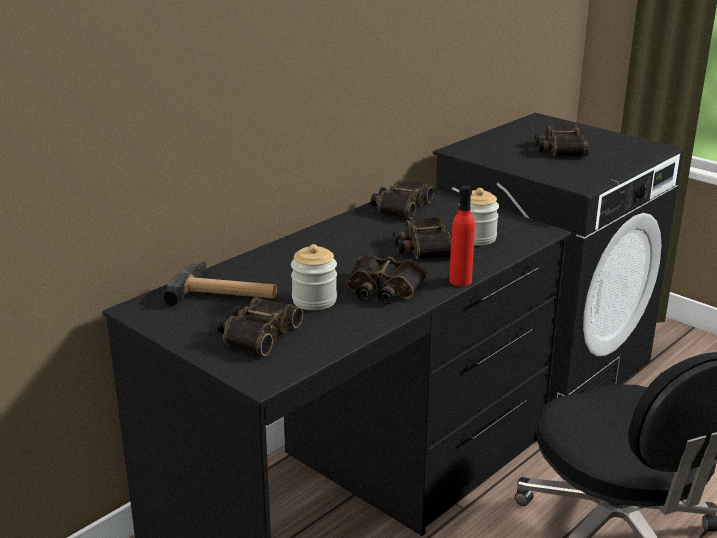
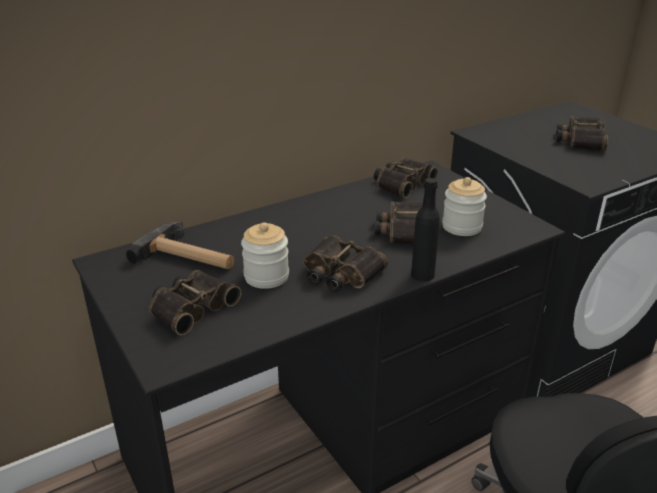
camera: 15 degrees right, 5 degrees up
(460, 281) = (422, 274): red bottle -> black bottle

